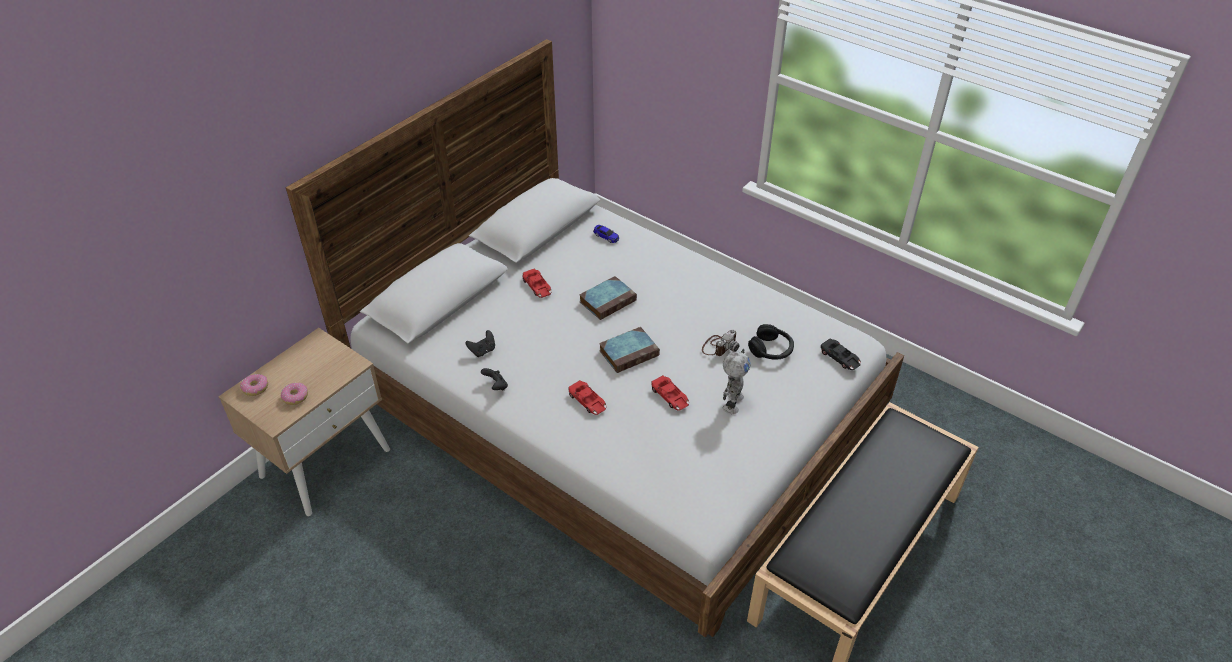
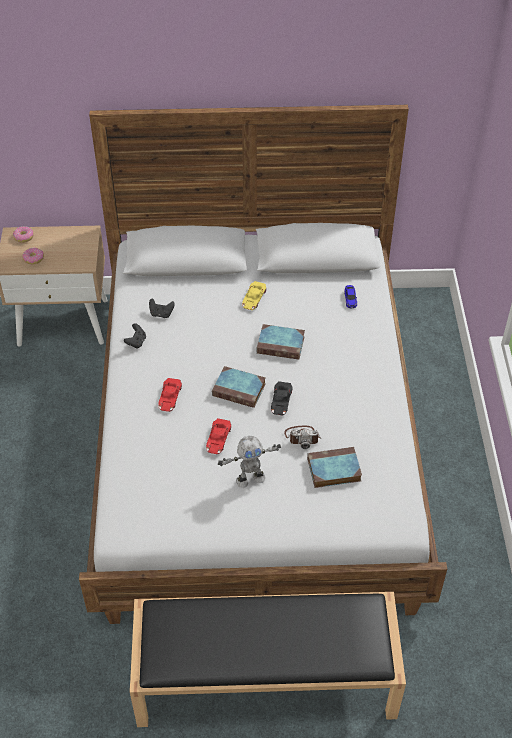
camera: 50 degrees right, 5 degrees up
(537, 286) = (253, 298): red toy car -> yellow toy car
(771, 349) = (333, 470): black headphones -> book
(840, 358) = (371, 520): black toy car -> black toy car (281, 401)

